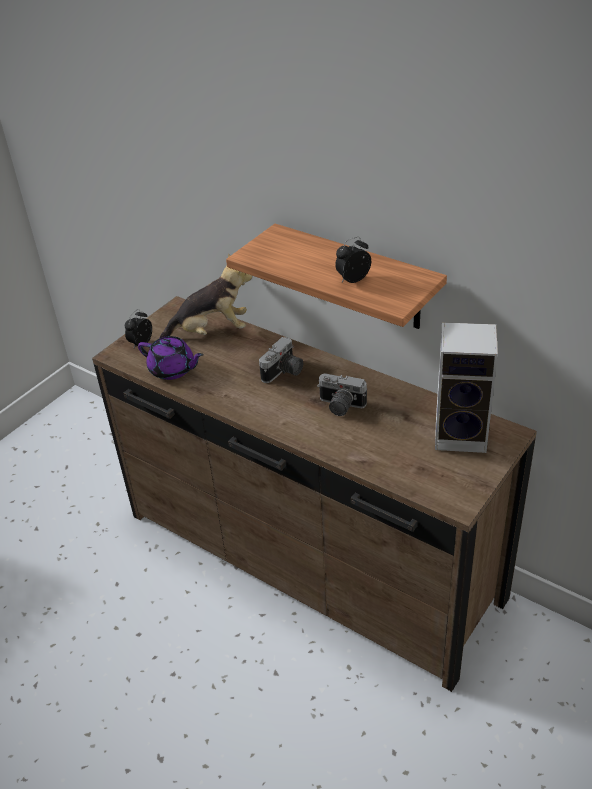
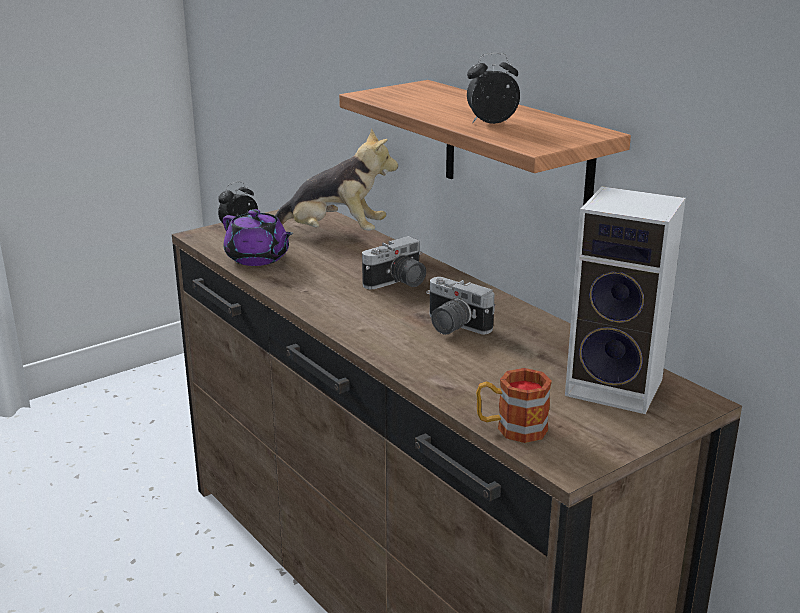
camera: 15 degrees right, 15 degrees down
(416, 485) = (511, 428): none -> mug

